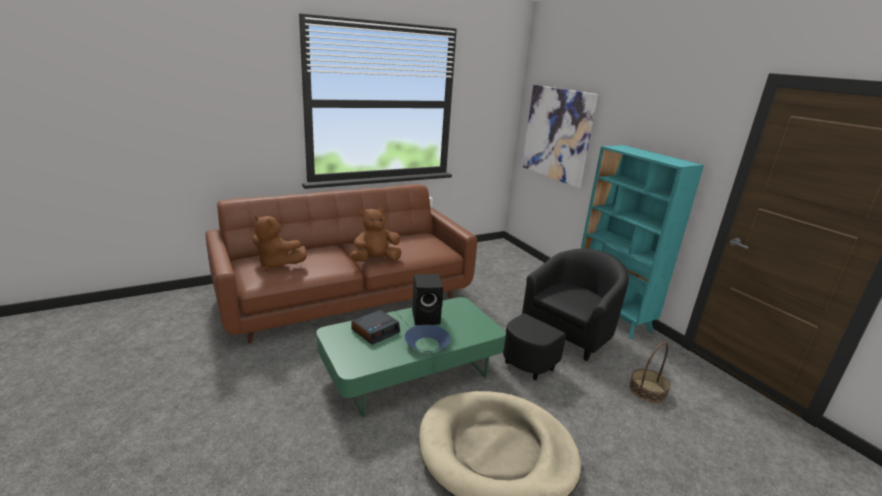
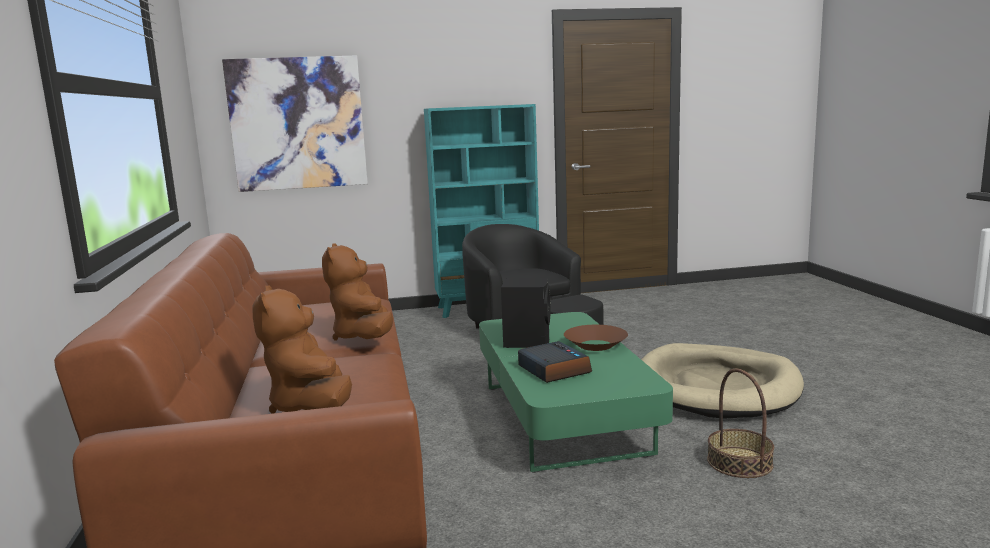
camera: 70 degrees left, 10 degrees down
(277, 264) = (310, 407): brown plush toy -> brown plush toy turned 120 degrees clockwise
(427, 344) = (596, 345): blue bowl -> brown bowl
(647, 390) = (624, 318): basket -> basket (739, 462)

